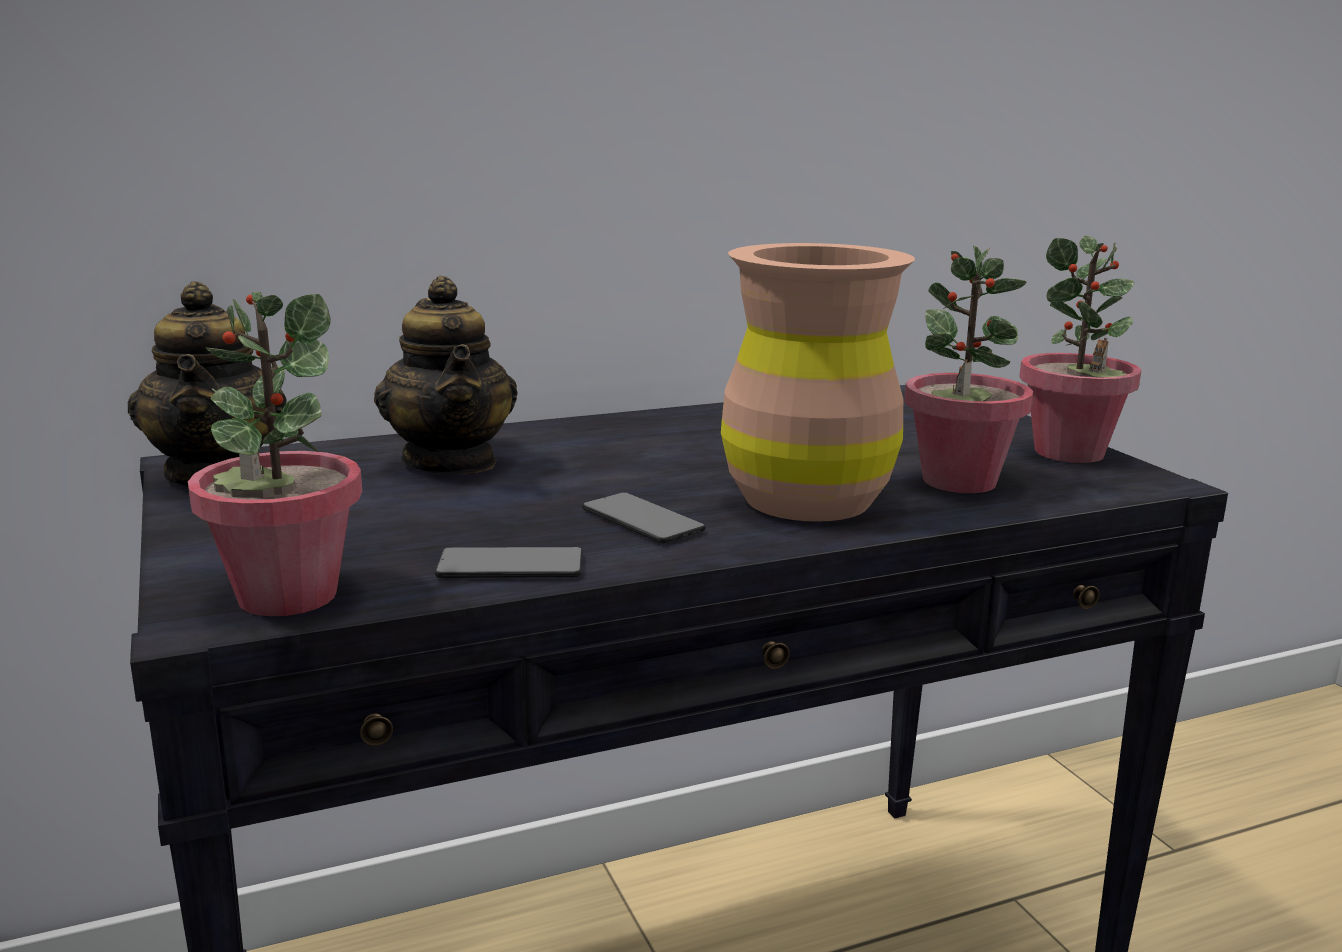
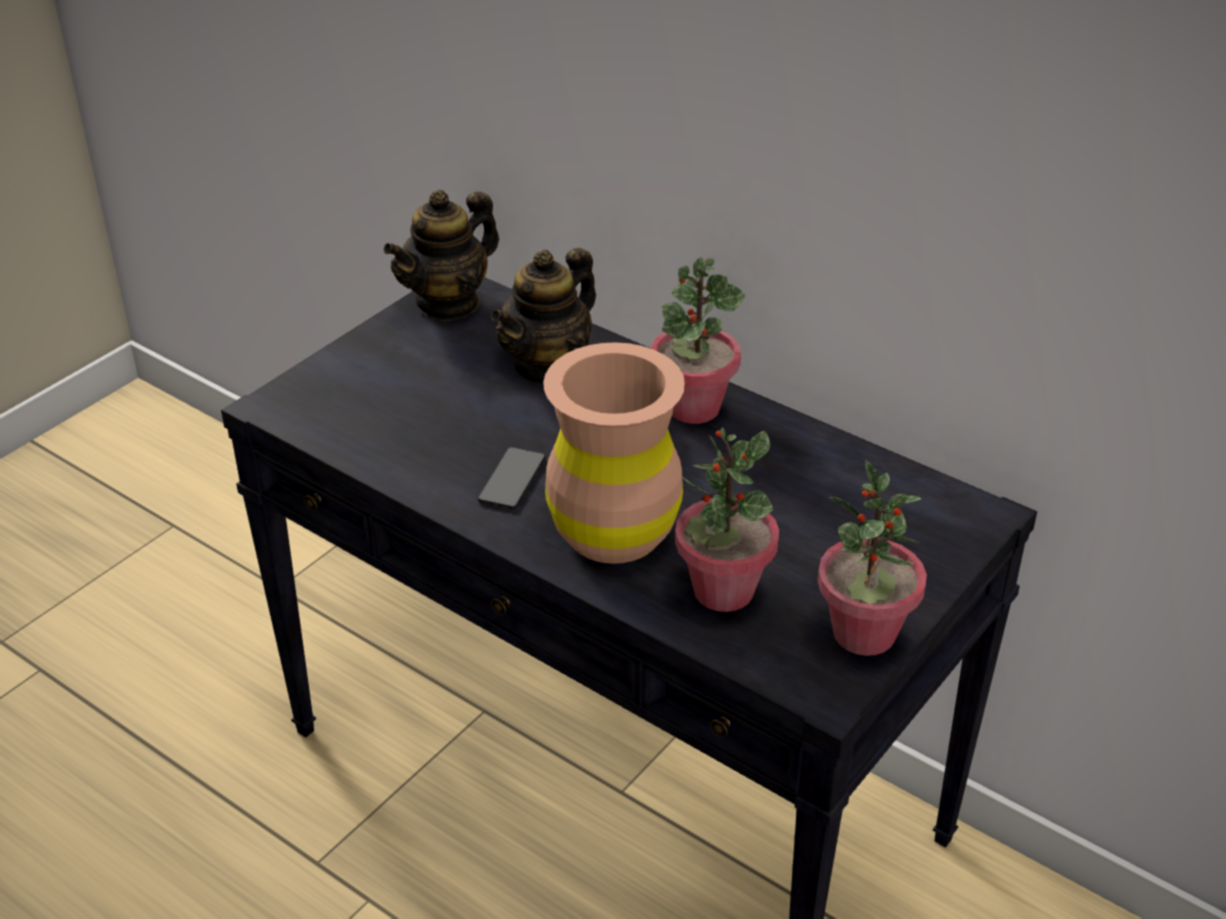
camera: 60 degrees right, 20 degrees up
(286, 595) = (312, 413): potted plant -> potted plant (693, 407)
(510, 566) = (402, 462): phone -> none

